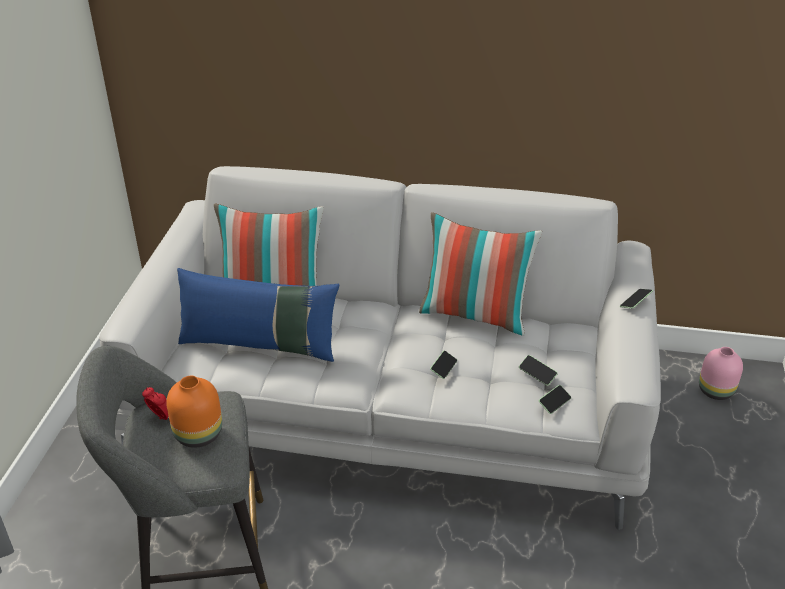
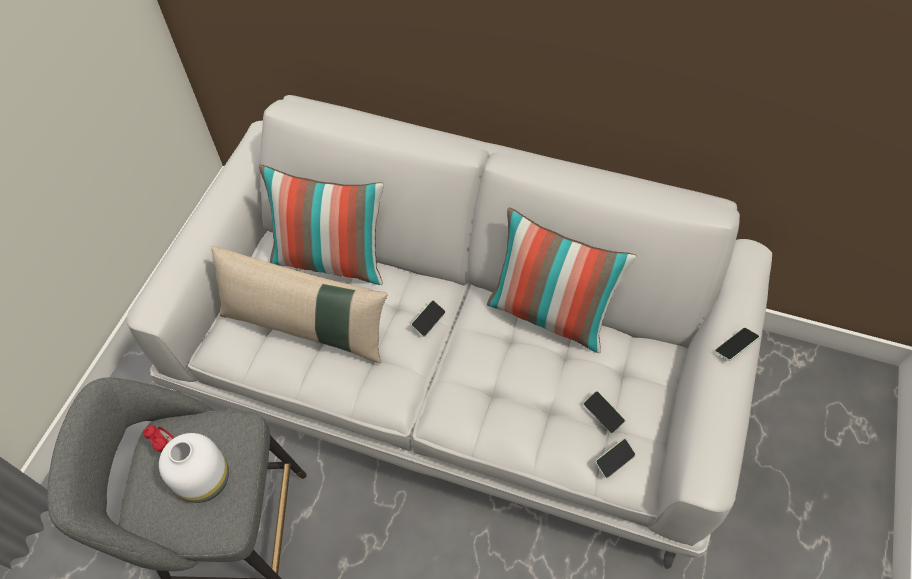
camera: 10 degrees right, 20 degrees up
(198, 433) = (205, 478): orange vase -> white vase
(260, 344) = (306, 327): blue pillow -> beige pillow
(443, 368) = (499, 391): phone -> phone (428, 321)
(716, 391) = (814, 396): pink vase -> none

